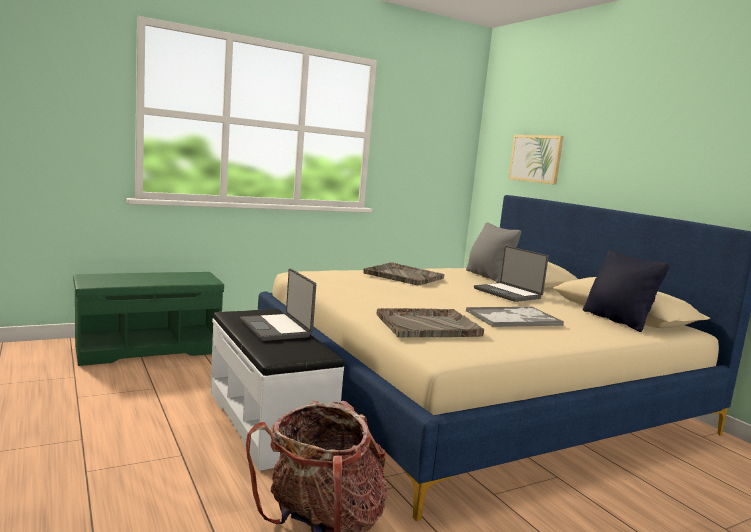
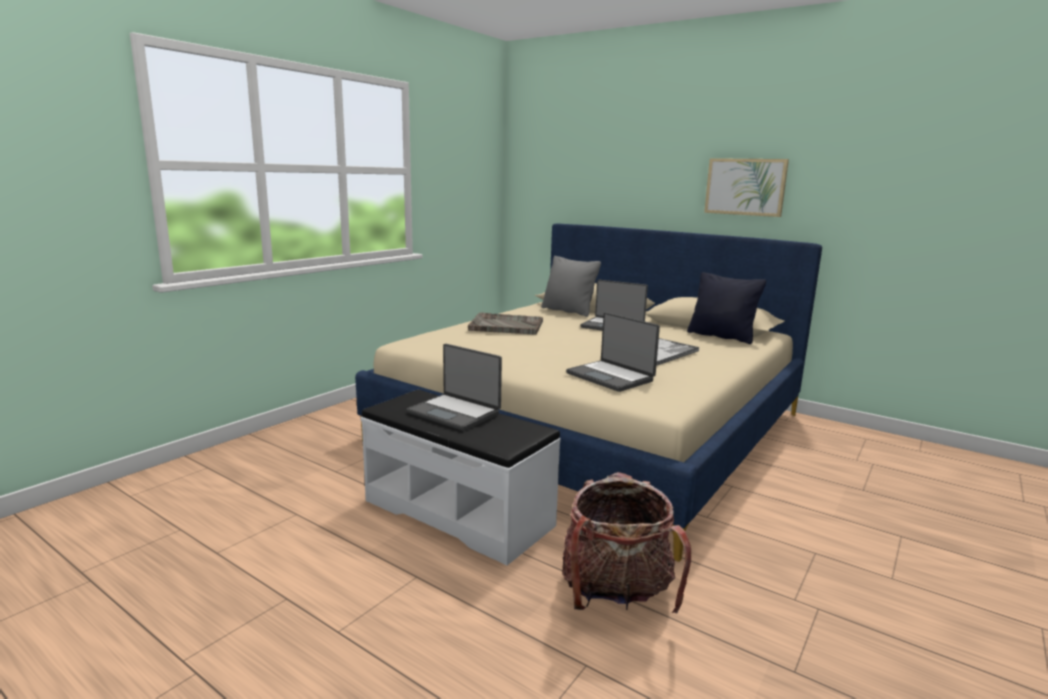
camera: 25 degrees left, 5 degrees up
(149, 348) = (231, 468): green bench -> none
(429, 325) = (611, 377): grey tray -> laptop
(535, 158) = (579, 183): picture -> picture (745, 187)

